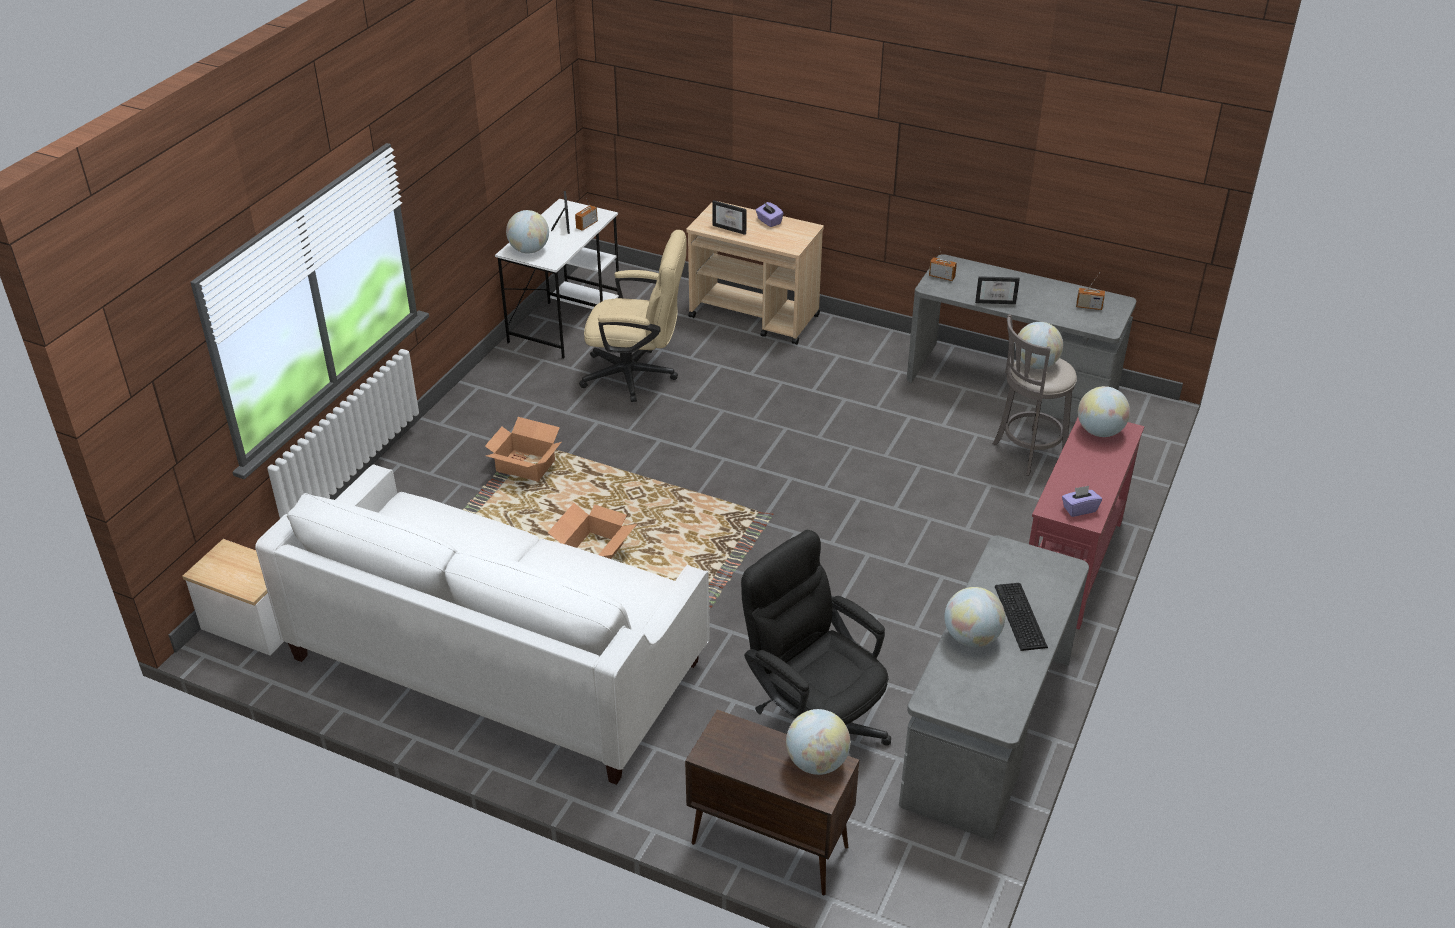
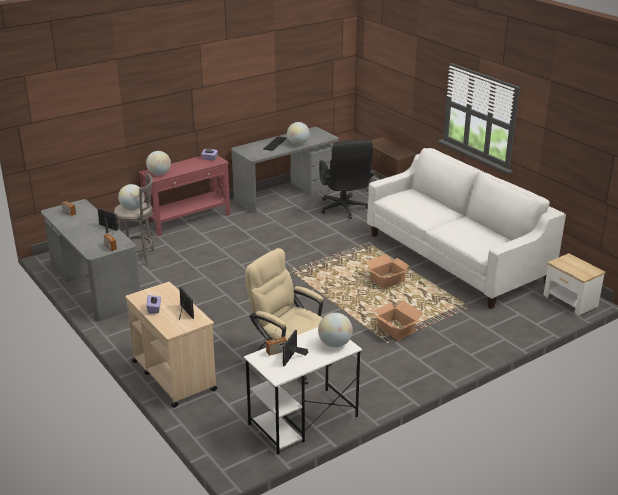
camera: 150 degrees left, 10 degrees down
(816, 762) = (376, 144): globe -> none

